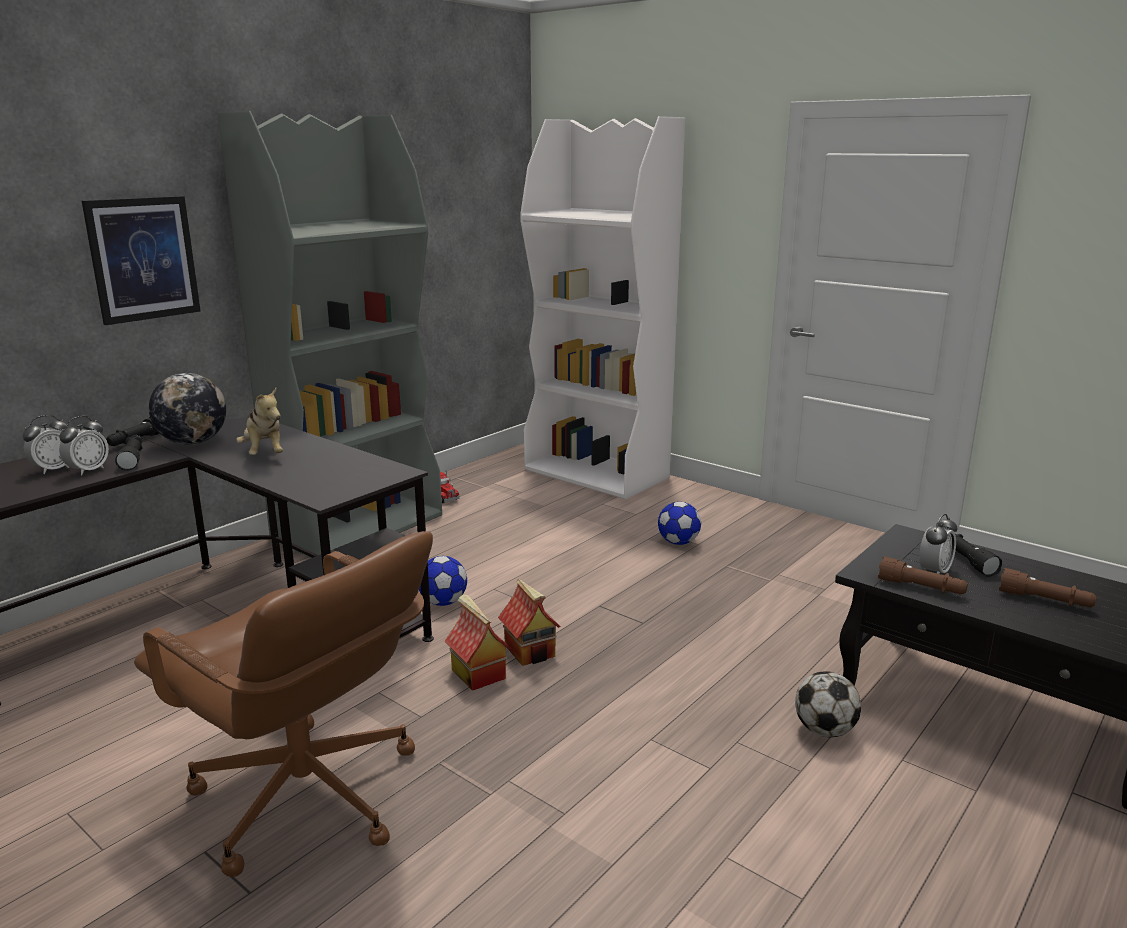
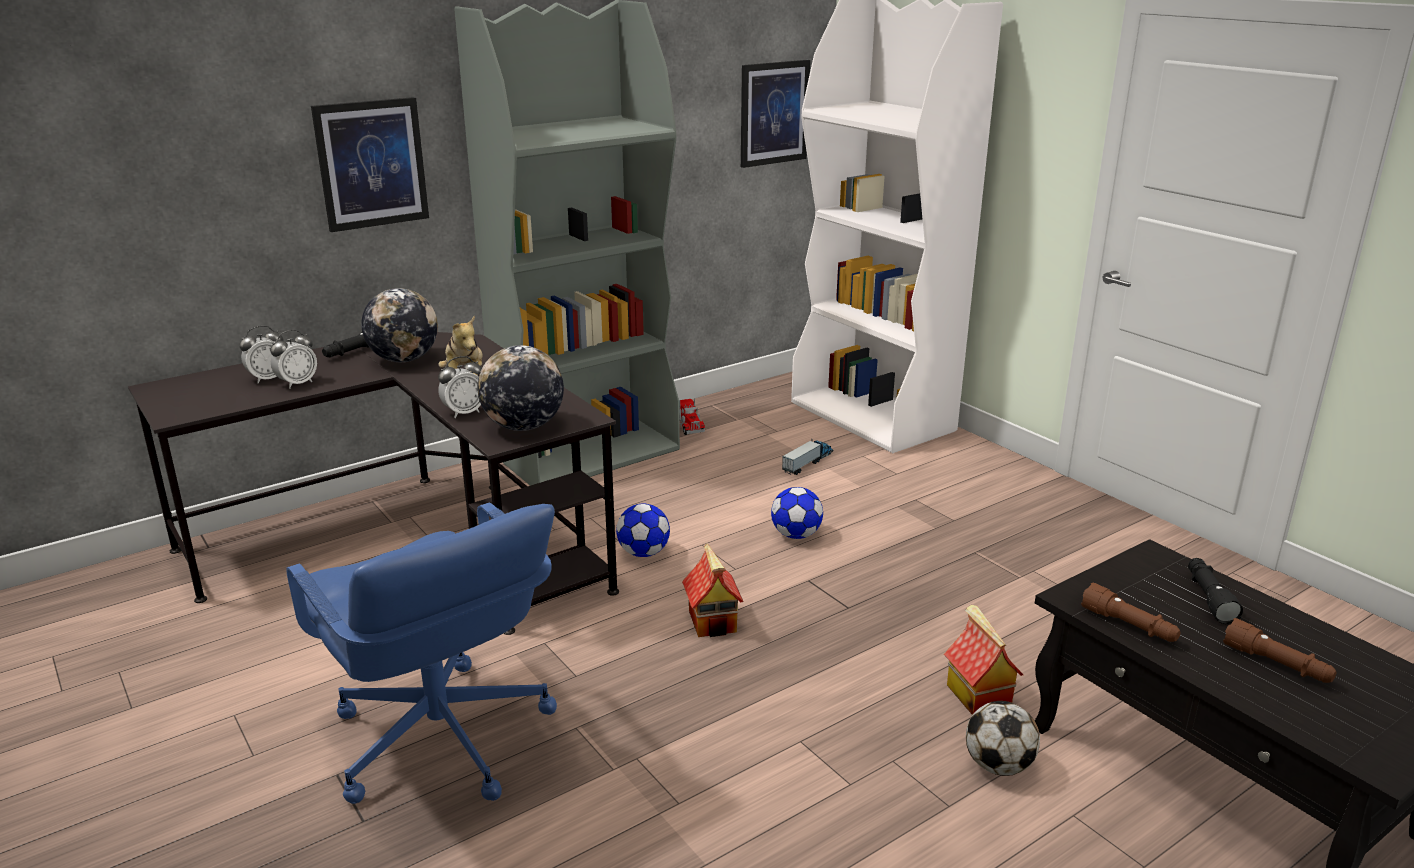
camera: 15 degrees right, 5 degrees up
(133, 459) = (342, 374): black flashlight -> none
(306, 798) = (440, 740): brown office chair -> blue office chair
(342, 484) = (523, 427): none -> globe
(477, 673) = (648, 638): toy house -> toy house (977, 695)
(489, 222) = (774, 113): none -> picture
(558, 514) = (808, 463): none -> toy truck
(678, 542) = (931, 515): football -> football (796, 535)
(934, 571) = (1158, 607): alarm clock -> alarm clock (464, 412)

